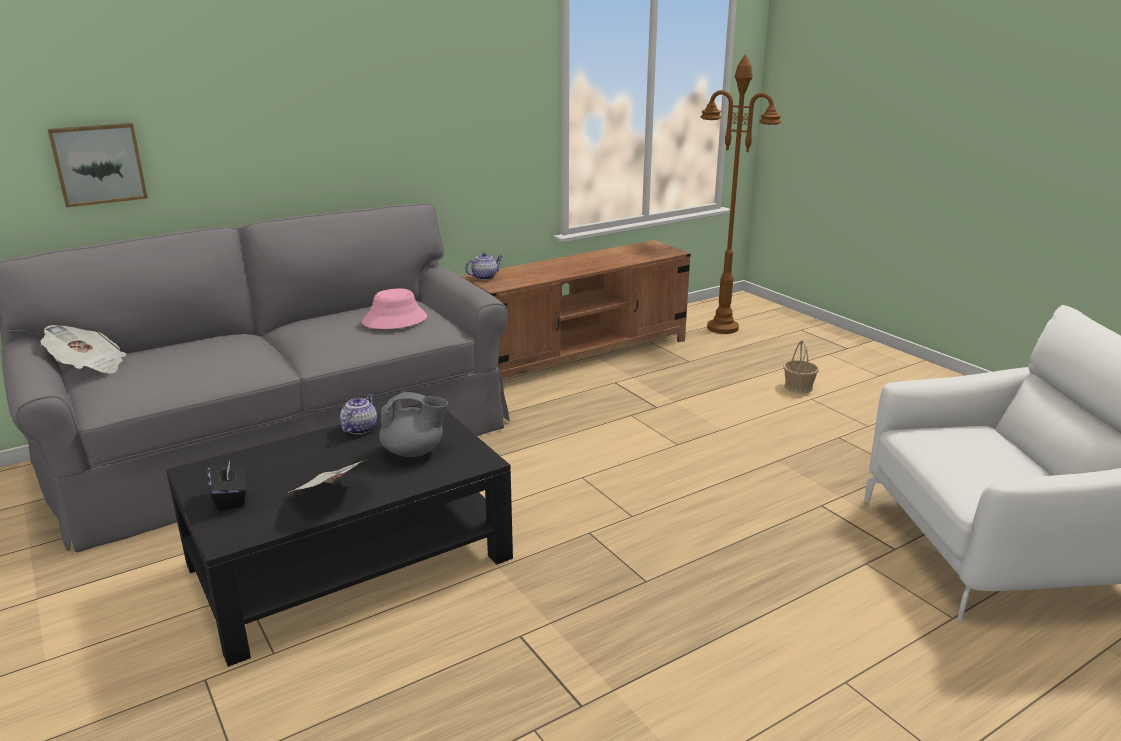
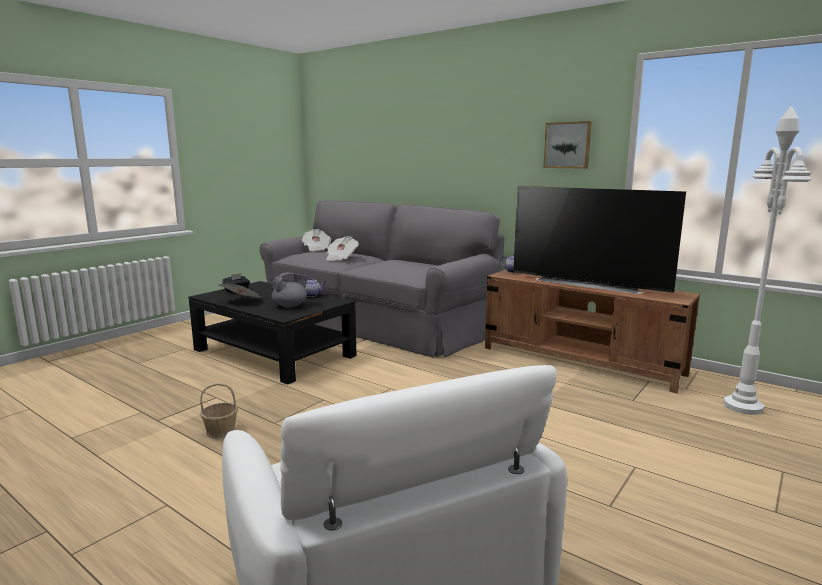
camera: 70 degrees right, 10 degrees down
(98, 164) = (366, 168): picture -> picture (567, 145)
(229, 356) = (341, 258): none -> newspaper
(394, 320) = (413, 267): pink hat -> none
(414, 451) = (290, 306): grey teapot -> grey teapot turned 105 degrees counterclockwise
(583, 263) = (589, 284): none -> television
(722, 328) = (742, 406): brown floor lamp -> white floor lamp
(798, 387) = (654, 457): basket -> basket (221, 431)

